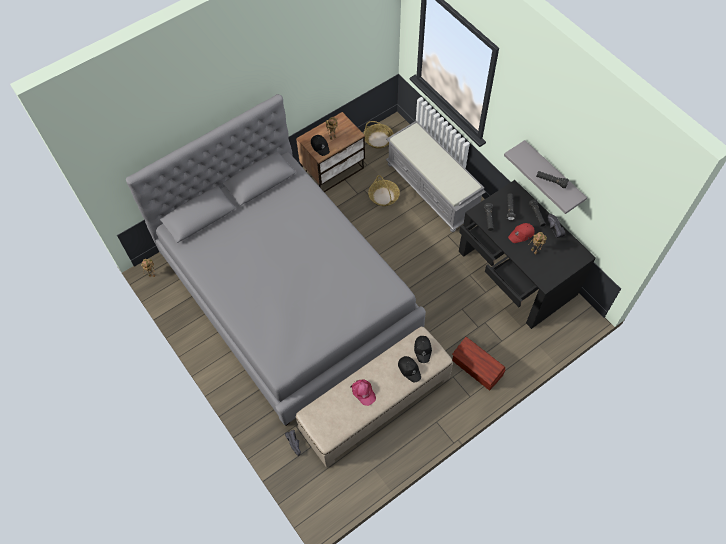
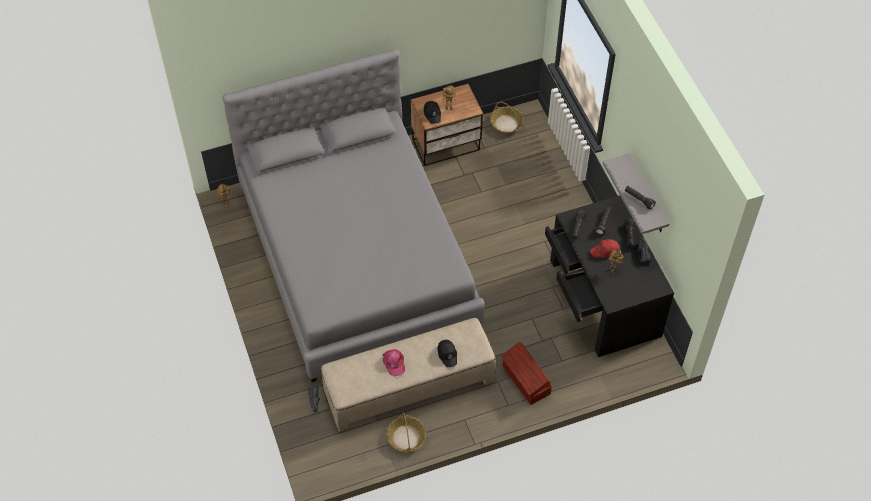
camera: 15 degrees right, 5 degrees down
(384, 196) = (491, 184): basket -> basket (406, 437)
(423, 349) = (468, 339): black cap -> none
(433, 189) = (546, 190): grey bench -> none

